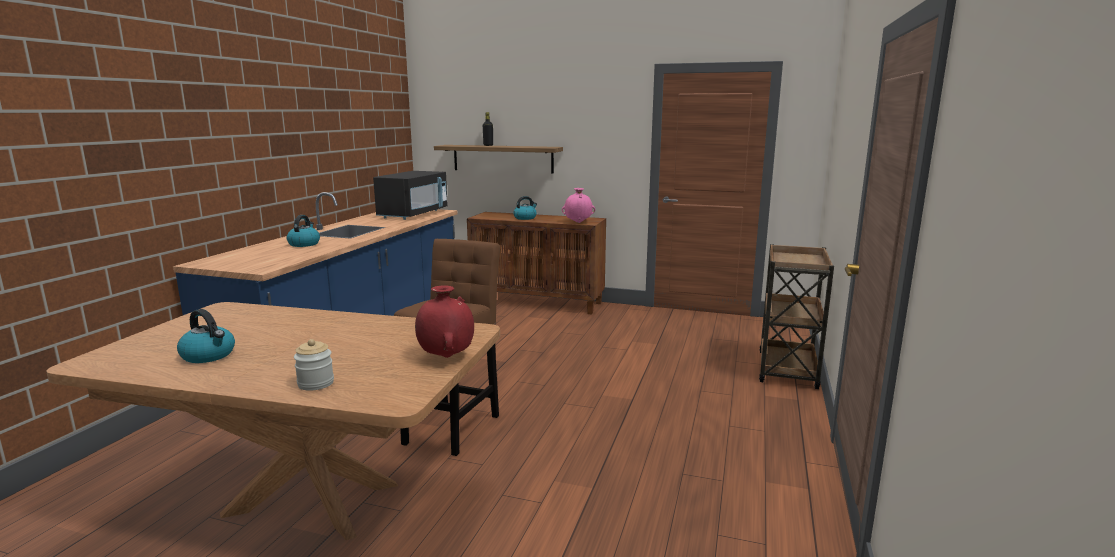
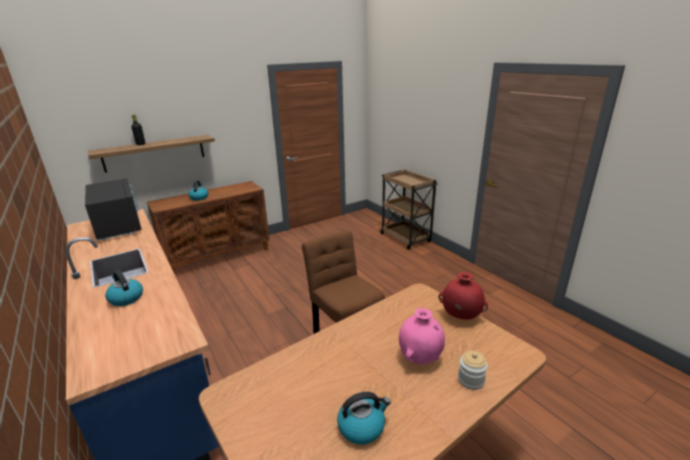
camera: 50 degrees left, 10 degrees up
(578, 222) = (246, 190): pink vase -> pink vase (420, 357)

